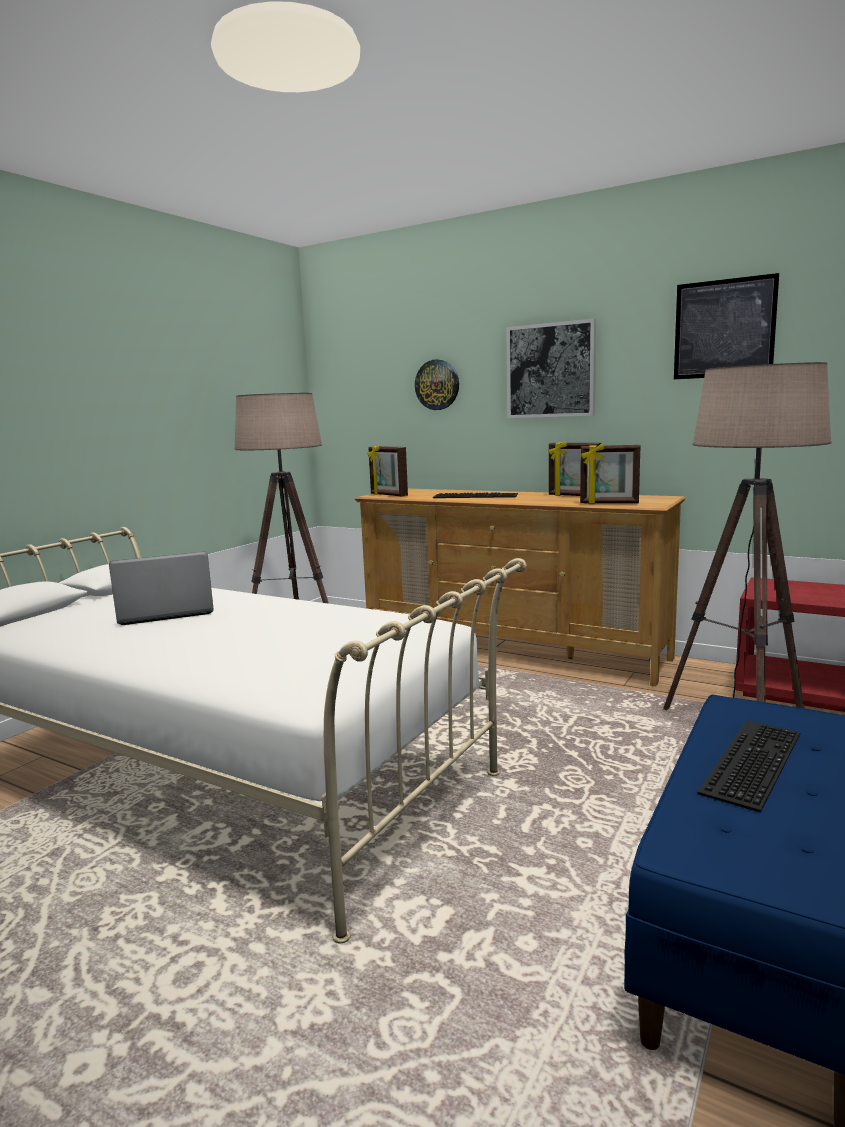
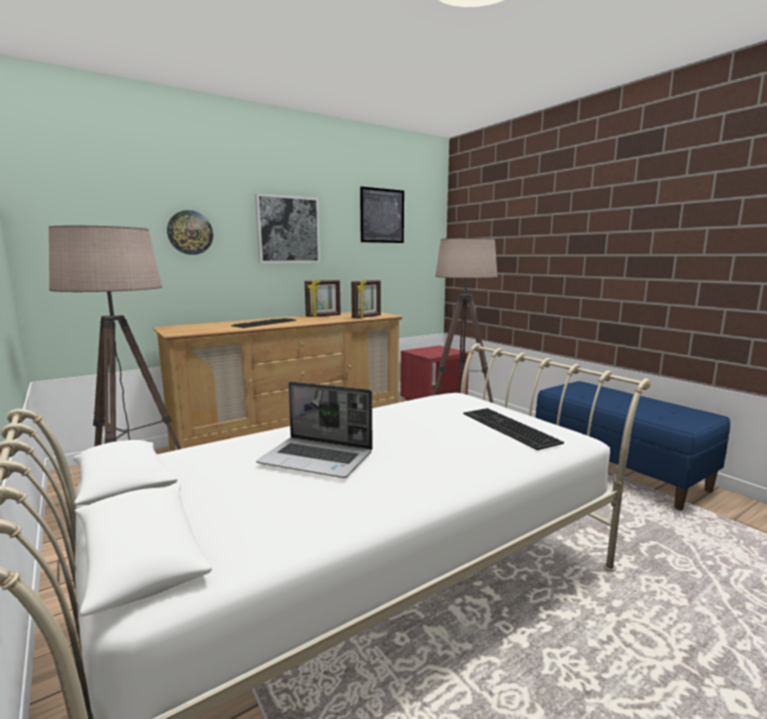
camera: 65 degrees left, 0 degrees up
(164, 613) = (318, 459): laptop -> laptop turned 75 degrees counterclockwise
(388, 495) = (190, 331): picture frame -> none
(749, 760) = (609, 401): keyboard -> keyboard (506, 427)

